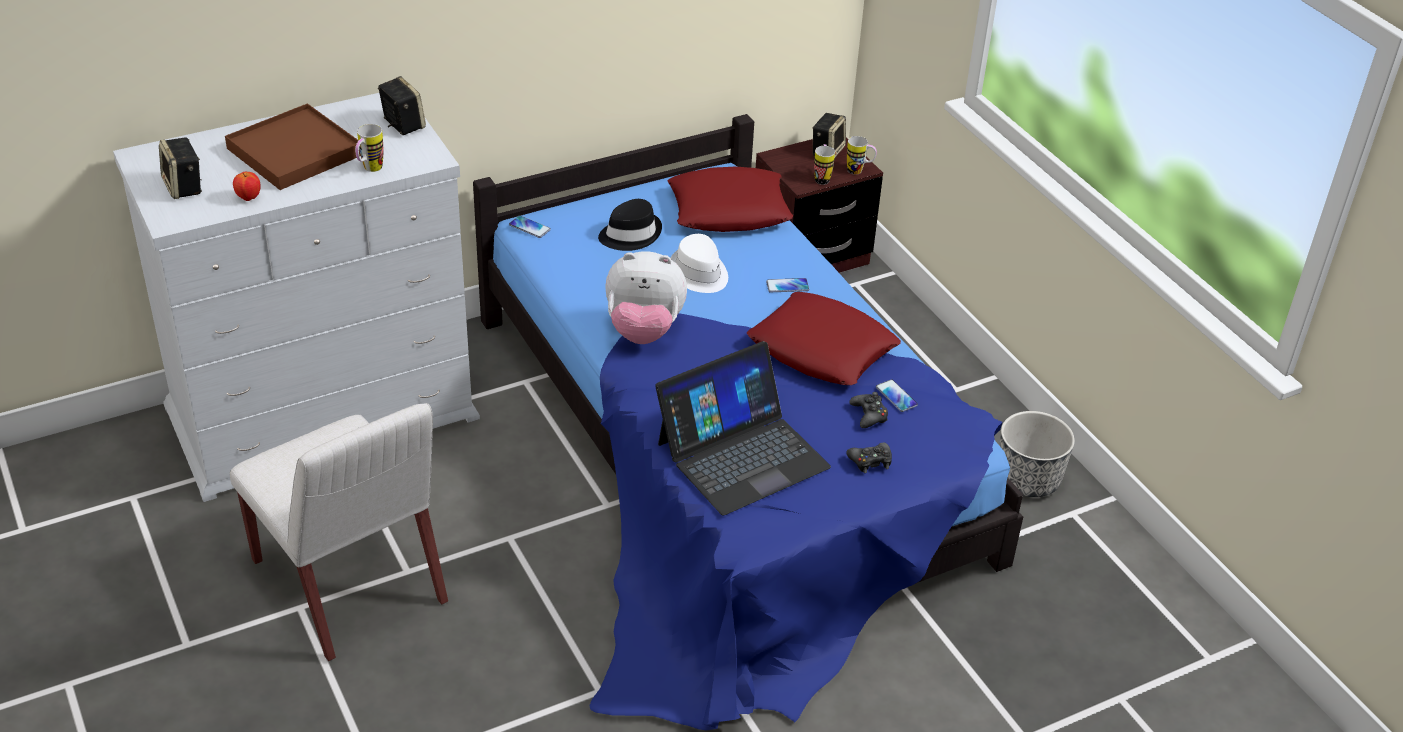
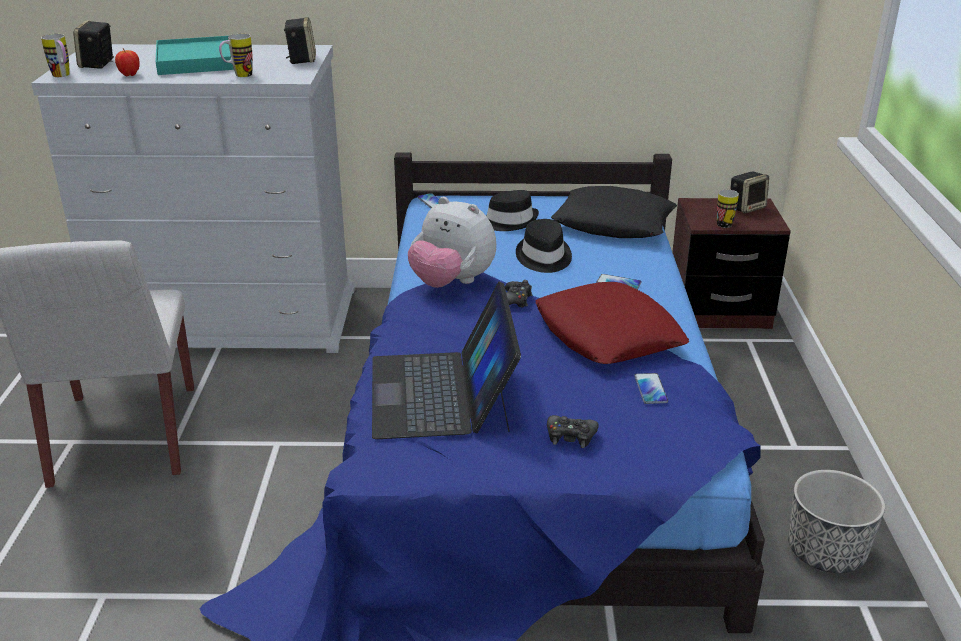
camera: 30 degrees right, 10 degrees down
(294, 152) = (201, 60): brown tray -> turquoise tray
(698, 273) = (543, 257): white hat -> black hat
(729, 210) = (613, 223): red pillow -> black pillow
(742, 454) = (441, 393): laptop -> laptop turned 90 degrees clockwise
(859, 171) = (766, 226): mug -> mug (63, 76)
(869, 415) = (607, 397): black game controller -> black game controller (515, 300)

